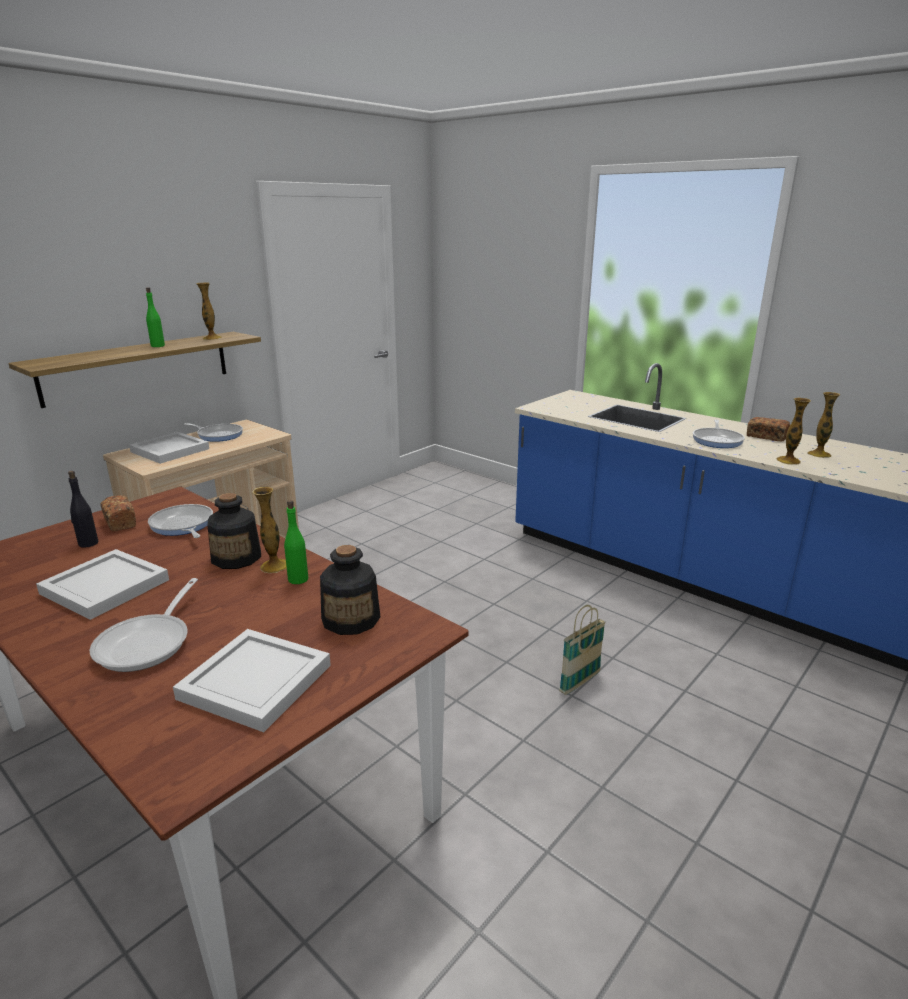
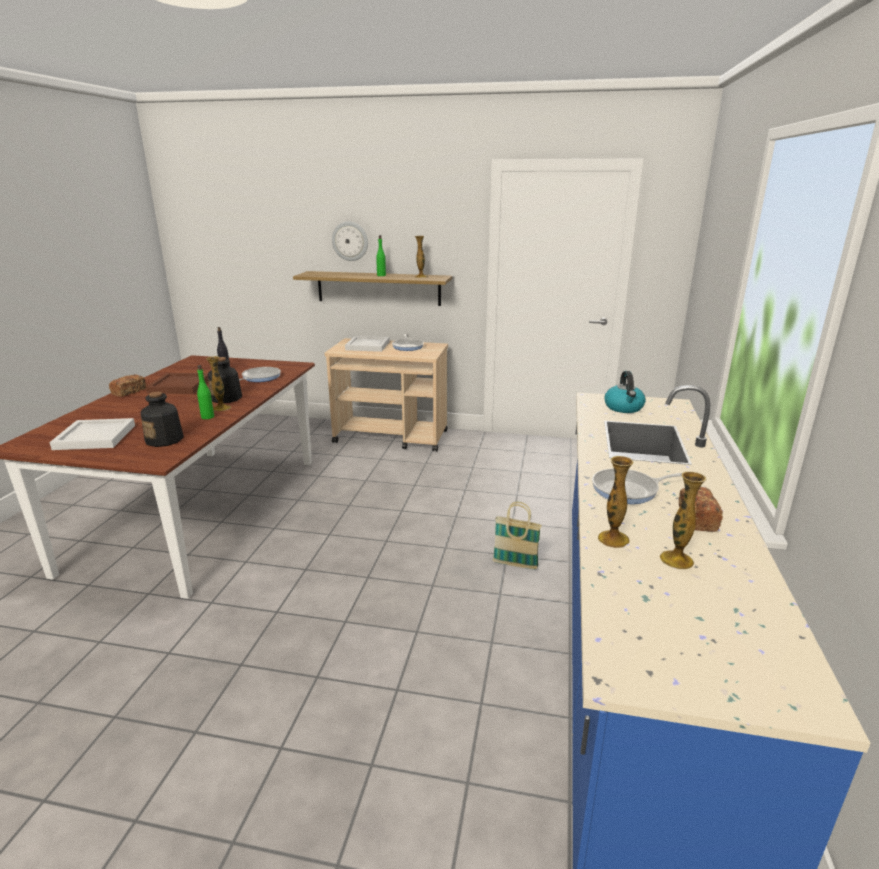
camera: 60 degrees right, 0 degrees up
(81, 302) = (350, 241): none -> wall clock
(103, 587) = (179, 385): white tray -> brown tray
(120, 522) = (254, 366): bread -> bread (129, 392)
(148, 643) = (127, 408): frying pan -> none
(567, 406) = (624, 408): none -> kettle
(580, 682) = (365, 621): basket -> basket (515, 564)

